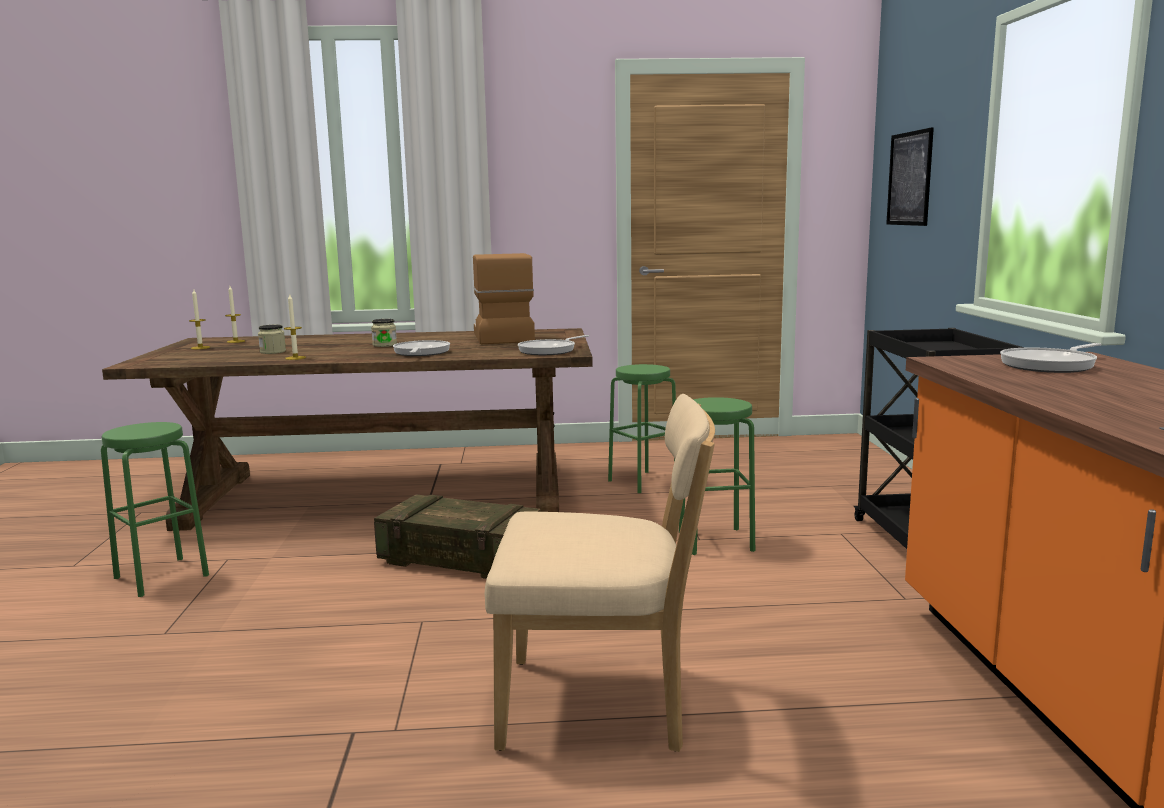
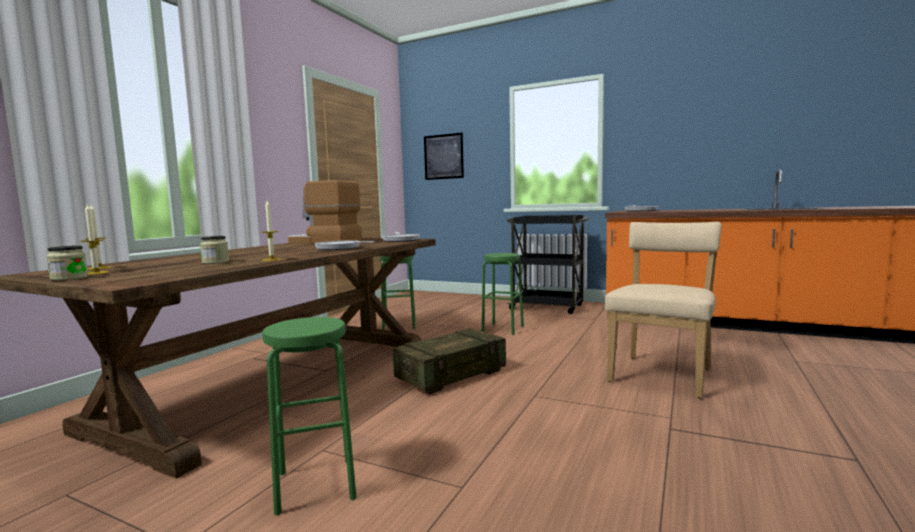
camera: 60 degrees left, 5 degrees down
(384, 345) = (279, 251): jar -> jar (69, 278)

